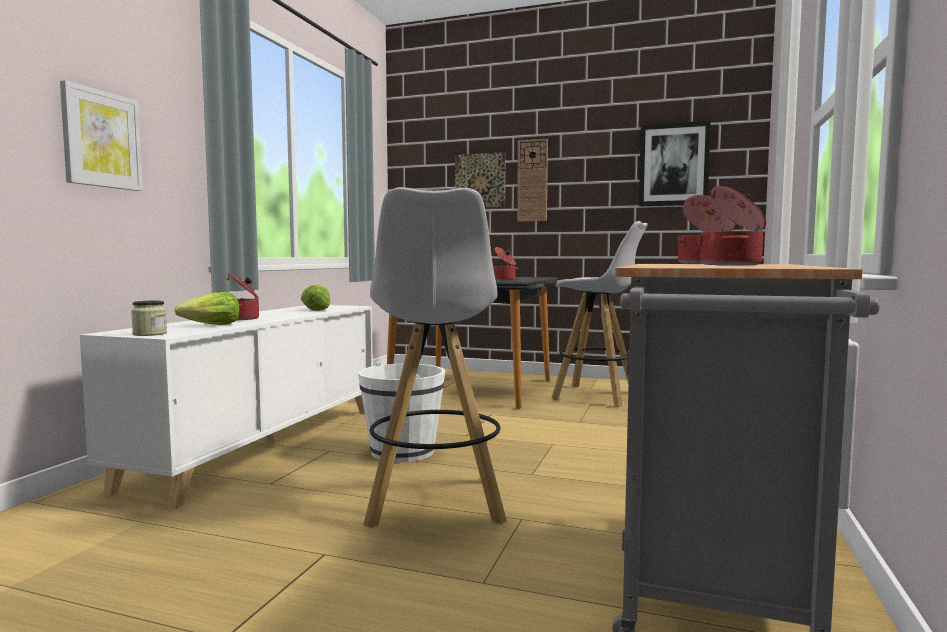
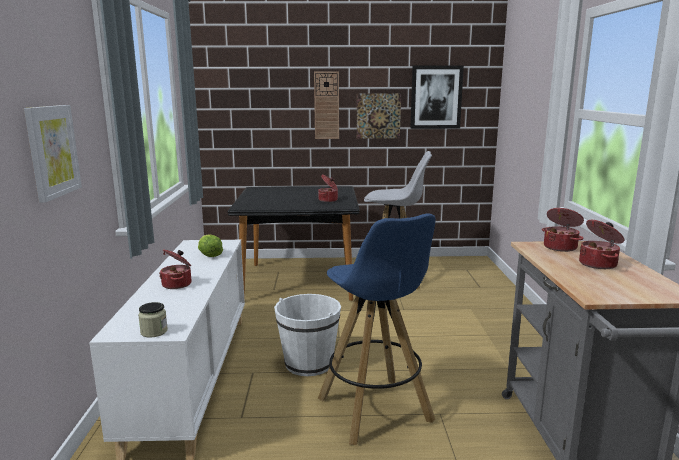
camera: 20 degrees left, 10 degrees up
(212, 325) = (177, 304): lettuce -> none
(435, 502) = (375, 411): white stool -> blue stool
(480, 180) = (281, 104): picture -> picture (378, 116)

